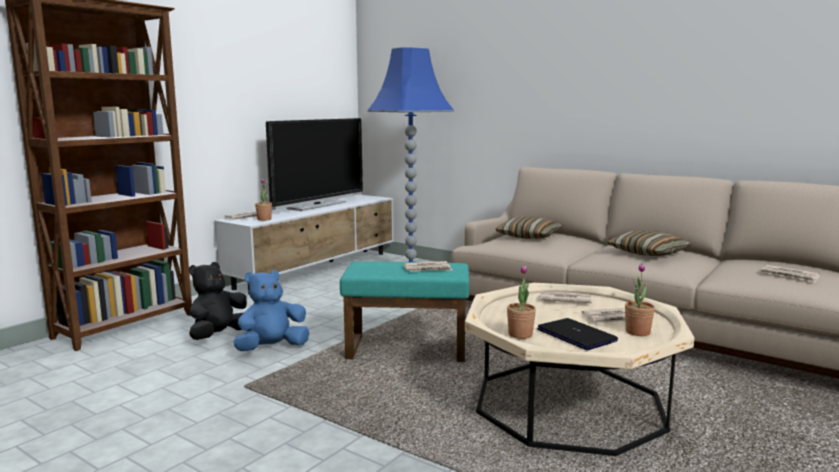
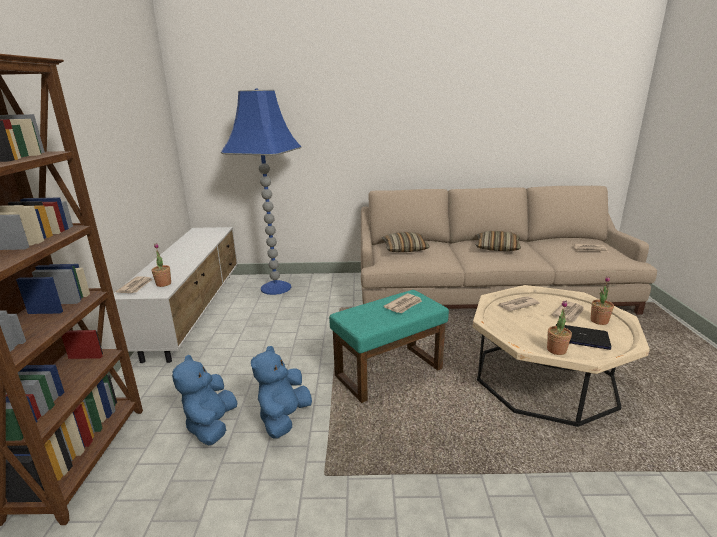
camera: 35 degrees left, 10 degrees up
(219, 336) = (211, 426): black plush toy -> blue plush toy
(317, 205) = (181, 251): television -> none

